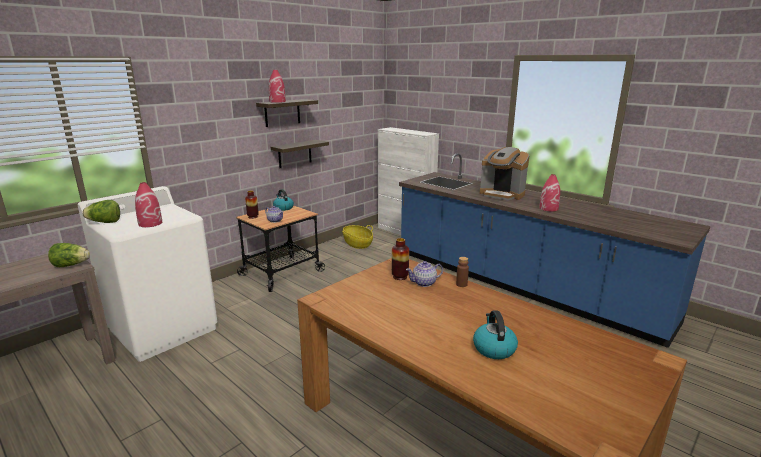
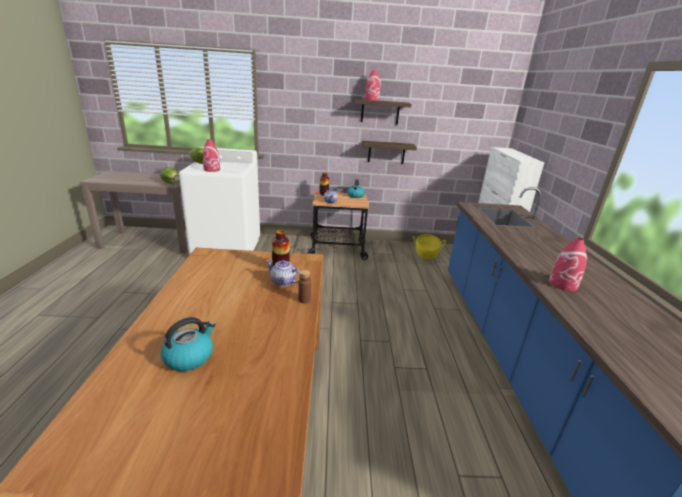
camera: 45 degrees right, 5 degrees up
(502, 194) = (540, 248): coffee machine -> none

